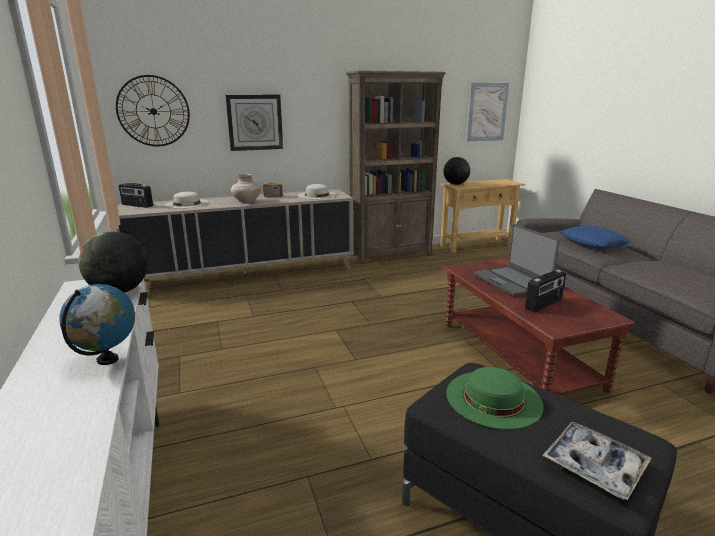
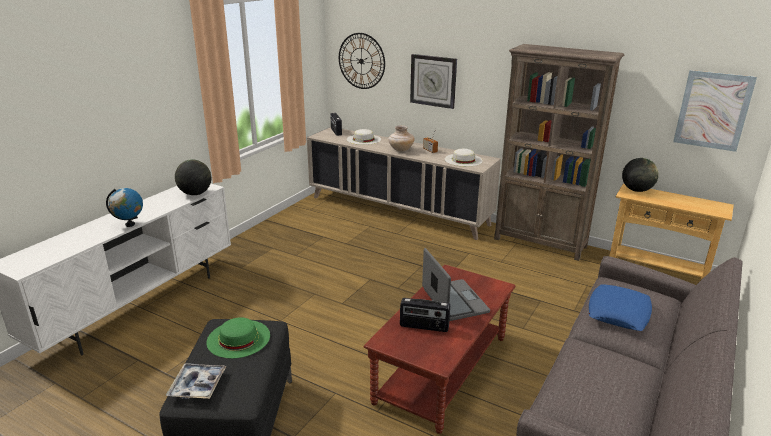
camera: 50 degrees right, 5 degrees up
(512, 281) = (454, 301): laptop -> laptop turned 135 degrees clockwise

